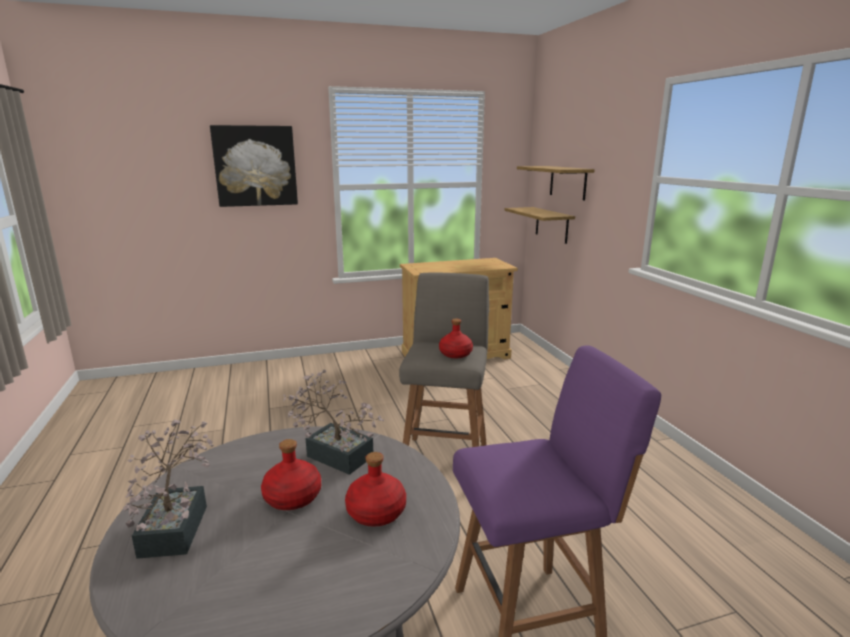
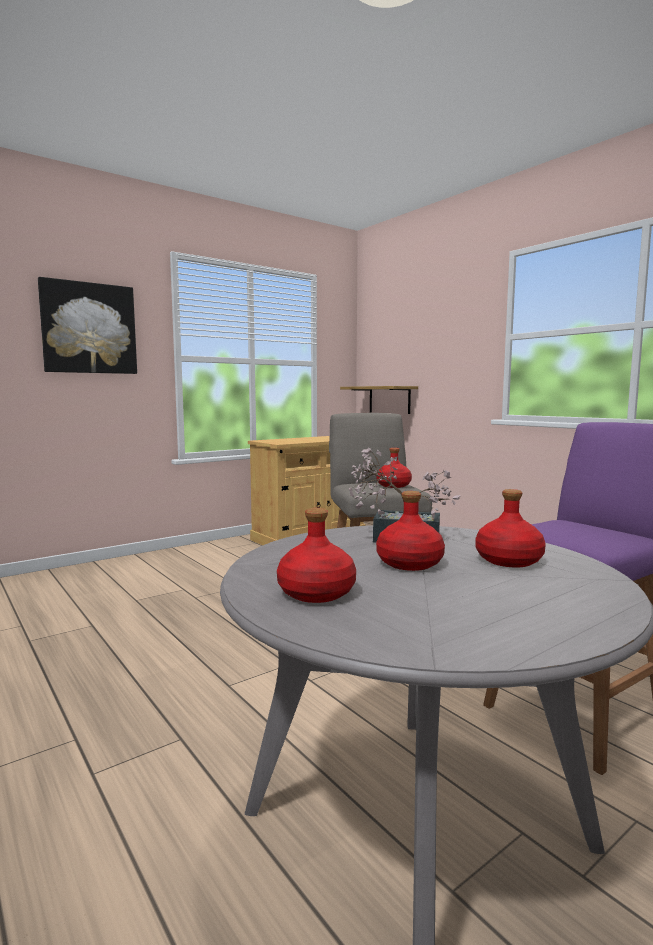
camera: 20 degrees left, 10 degrees down
(178, 524) = (317, 593): potted plant -> red bottle
(568, 182) = (406, 356): shelf -> none

